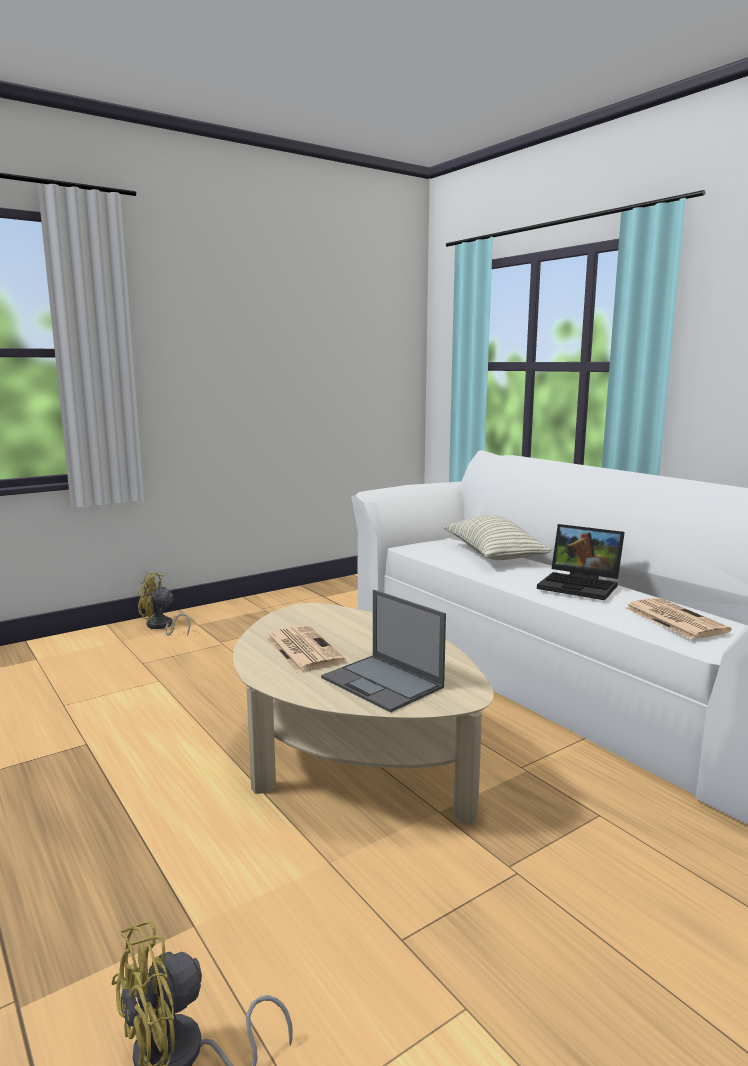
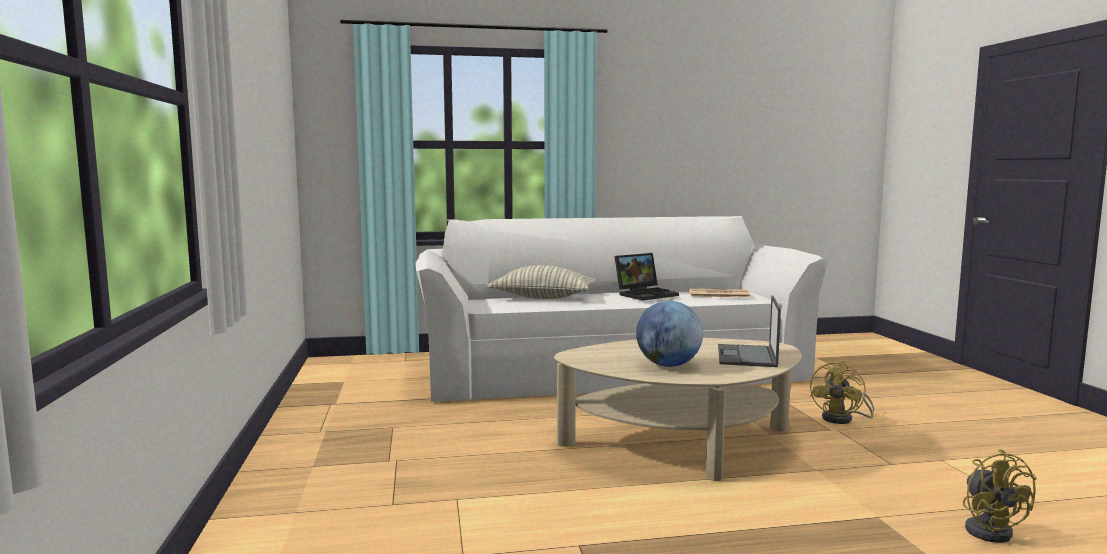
camera: 65 degrees left, 5 degrees down
(161, 627) = (285, 485): yellow fan -> yellow fan (843, 419)
(302, 649) = (668, 365): newspaper -> globe
(383, 683) = (747, 356): laptop -> laptop turned 120 degrees clockwise

